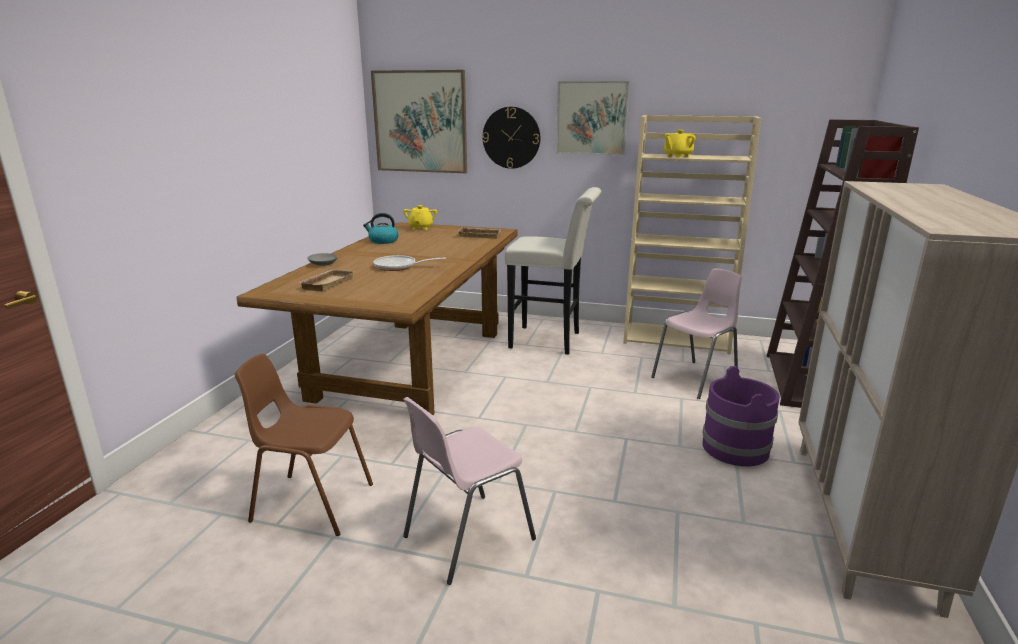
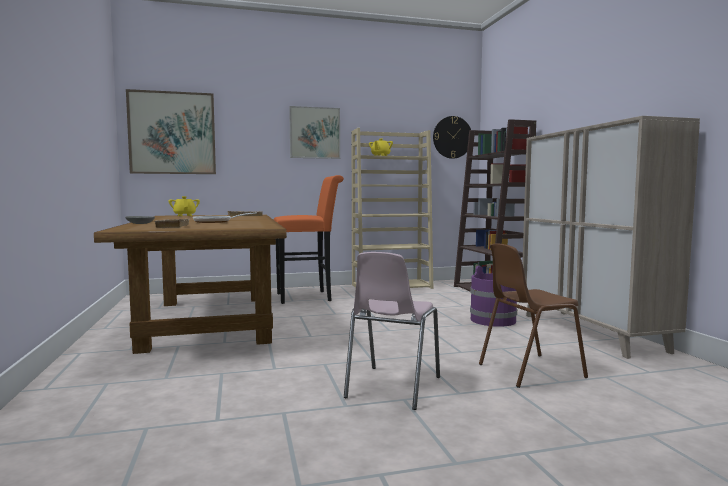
camera: 30 degrees left, 15 degrees down
(311, 502) = (233, 401): brown chair -> brown chair (529, 370)
(383, 241) = (167, 218): kettle -> none
(511, 137) = (253, 146): wall clock -> wall clock (452, 137)
(550, 341) = (308, 297): white stool -> orange stool
(696, 379) = (429, 299): pink chair -> none

